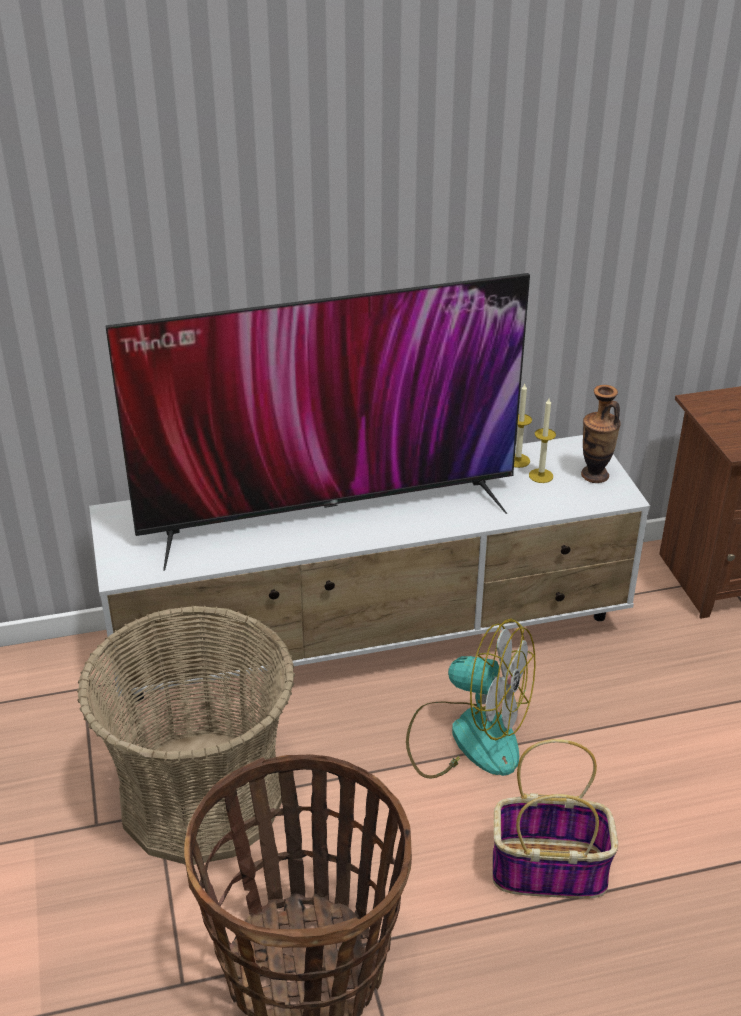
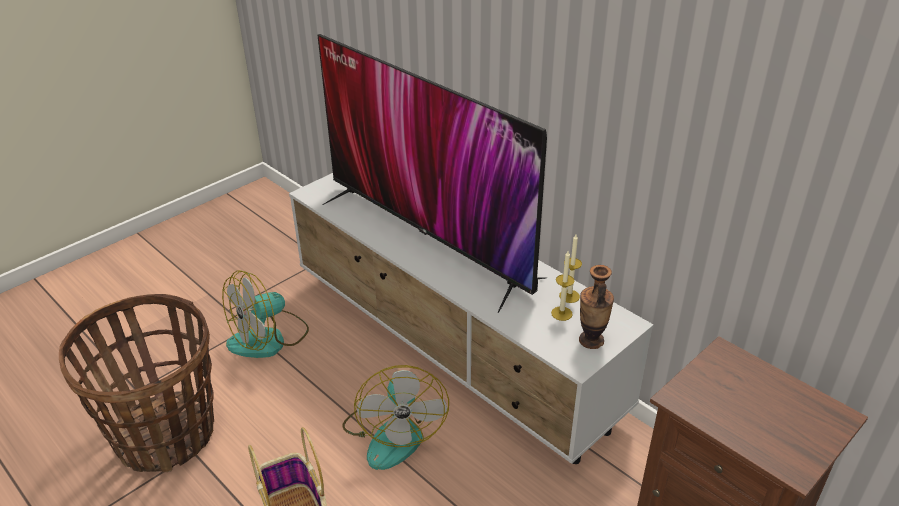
camera: 60 degrees right, 0 degrees up
(202, 797) = (269, 338): basket -> fan

